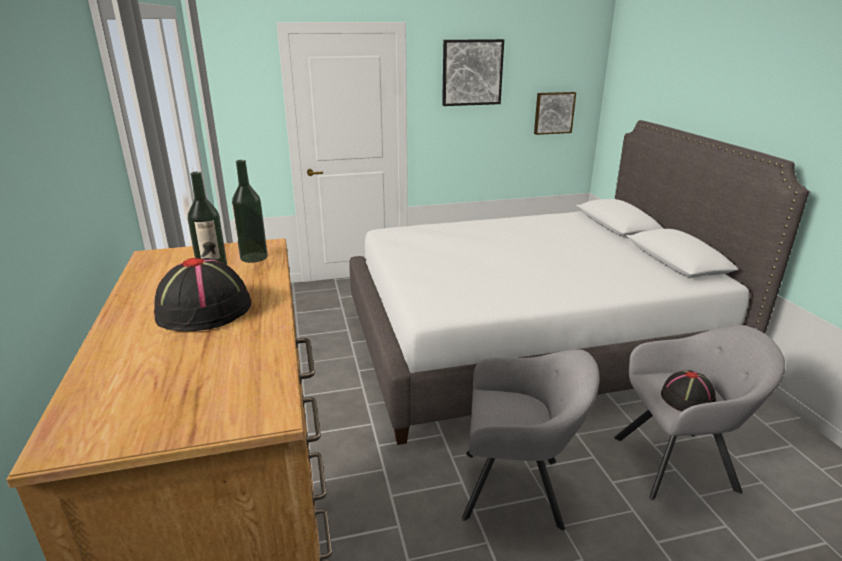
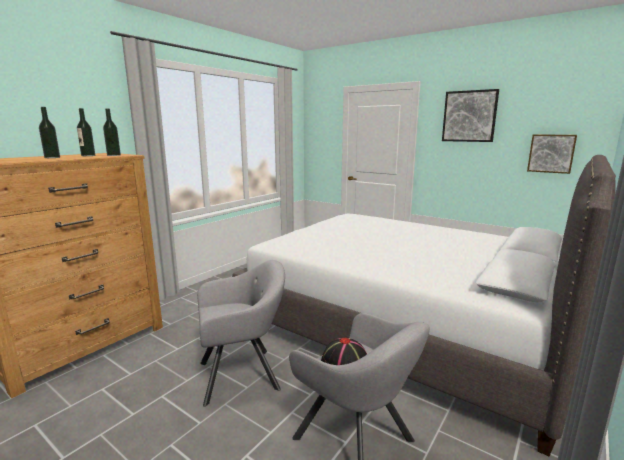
camera: 50 degrees right, 10 degrees down
(205, 310) = (52, 157): black hat -> bottle
(518, 488) = (243, 374): grey armchair -> grey armchair turned 75 degrees counterclockwise

